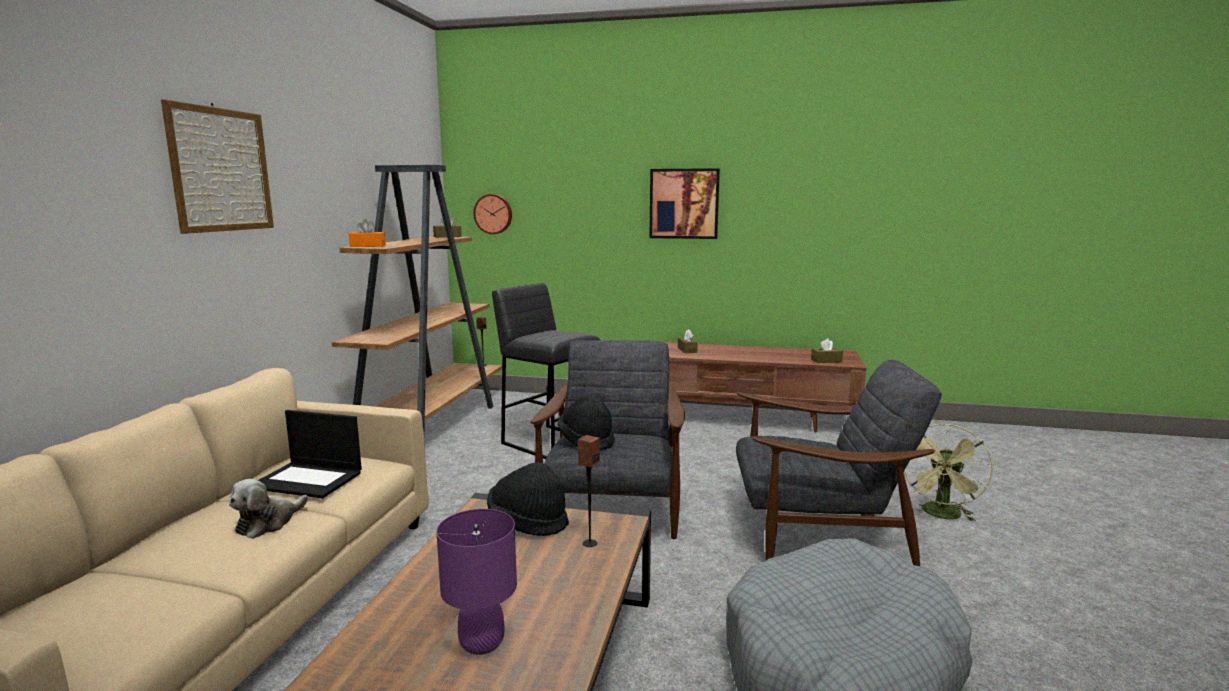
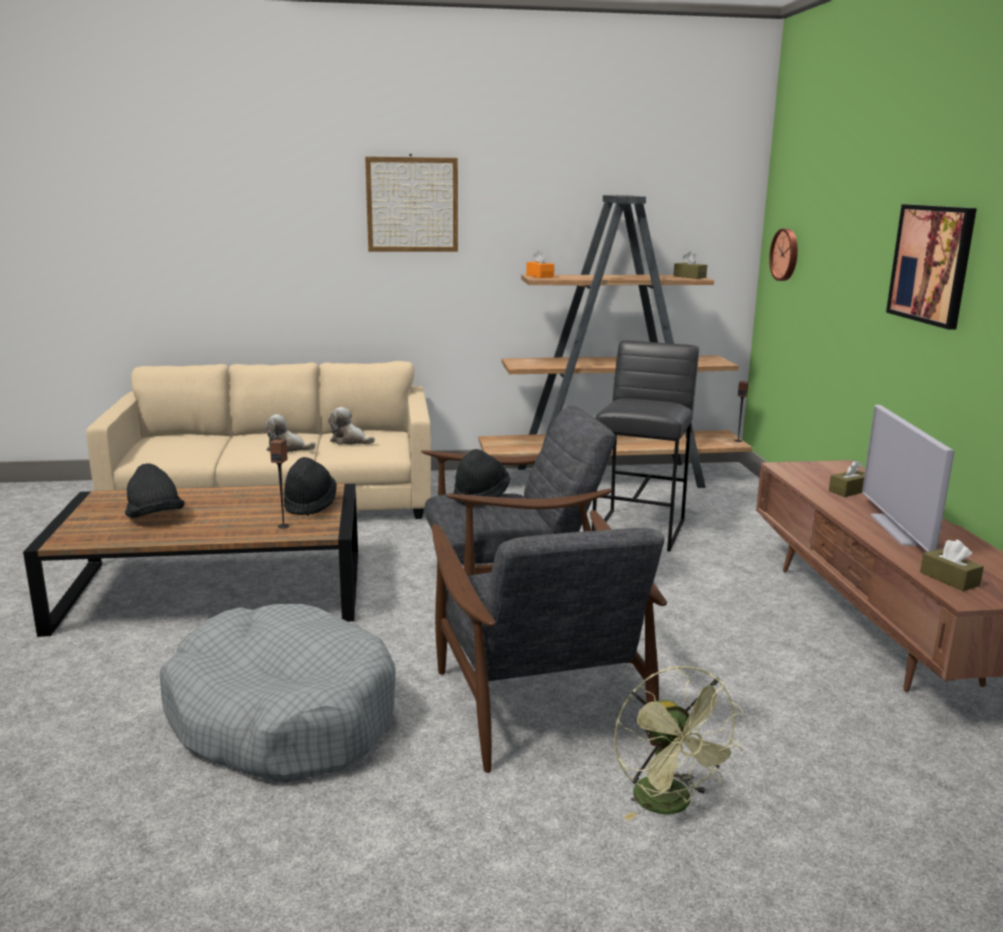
camera: 70 degrees right, 5 degrees up
(309, 480) = (349, 441): laptop -> plush toy
(480, 645) = (155, 518): purple table lamp -> black hat
(755, 354) = (899, 529): none -> television
(942, 515) = (670, 805): green fan -> green fan turned 120 degrees counterclockwise

